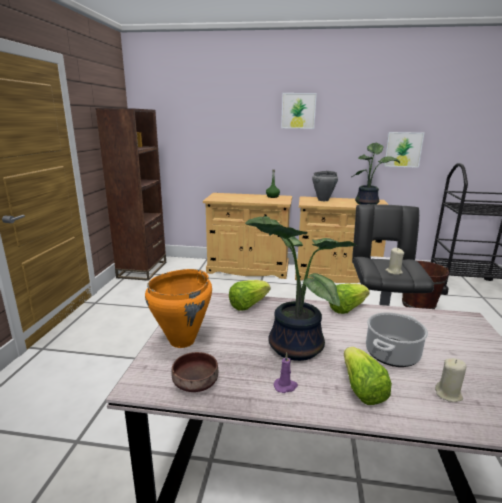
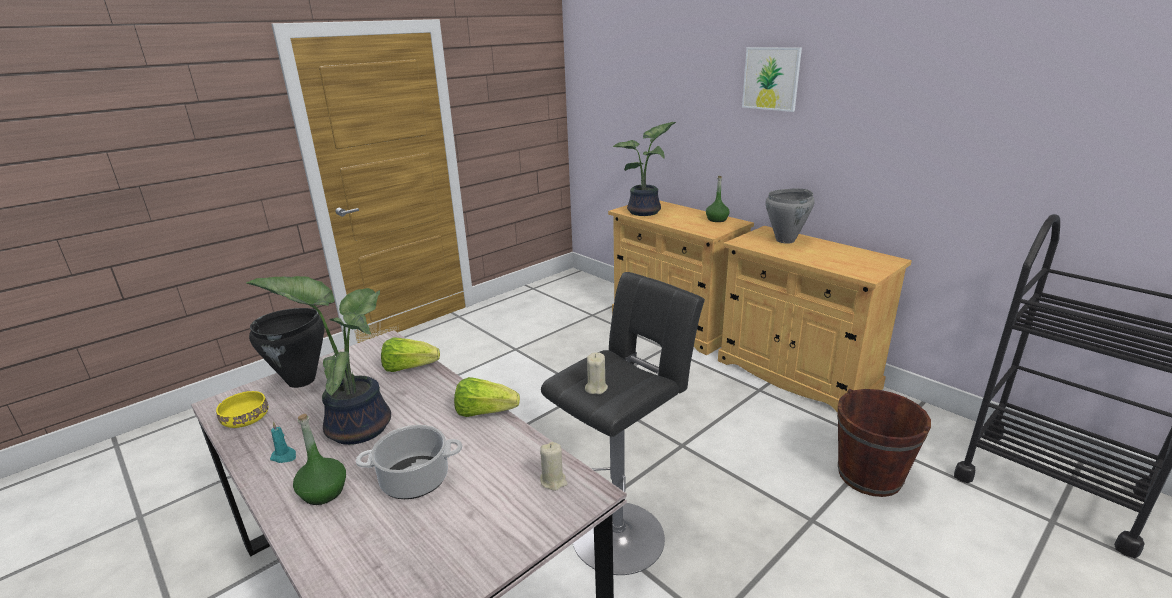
camera: 40 degrees right, 5 degrees up
(142, 270) = (549, 288): brown bookcase -> none
(183, 341) = (302, 381): orange cooking pot -> black cooking pot
(197, 382) = (247, 420): brown bowl -> yellow bowl
(285, 386) = (284, 456): purple candle -> turquoise candle
(361, 389) = (323, 492): lettuce -> green bottle
(368, 203) = (853, 262): potted plant -> potted plant (646, 212)
(403, 149) = (961, 166): picture -> none
(448, 394) = (371, 543): beige candle -> beige candle (553, 481)

